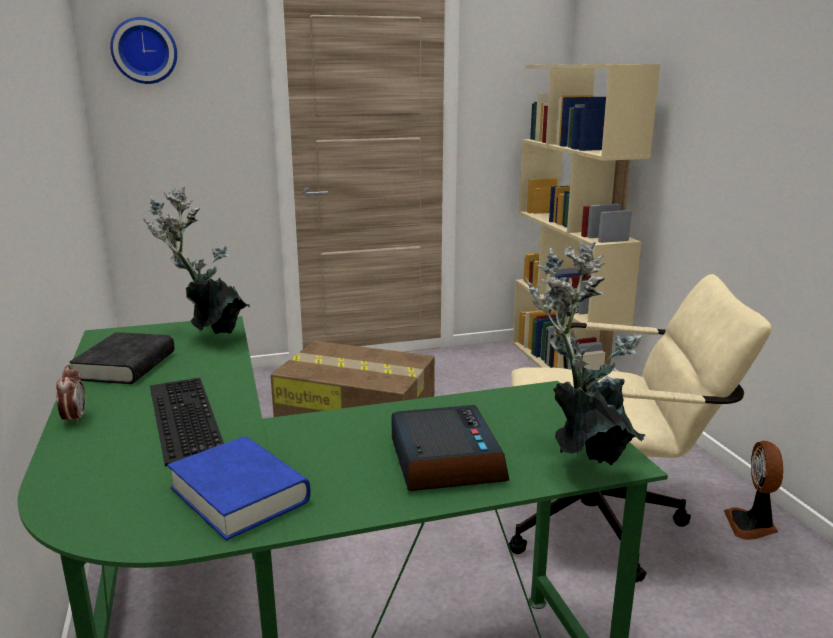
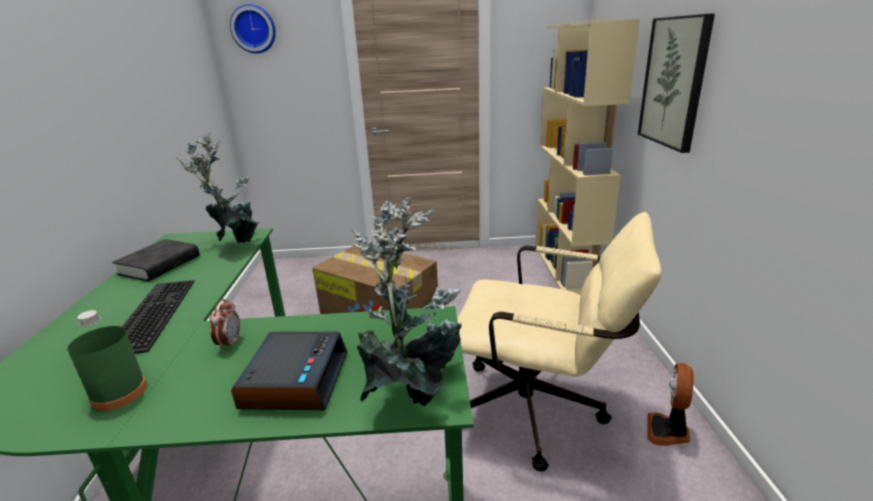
camera: 15 degrees right, 5 degrees up
(74, 419) = (85, 308): alarm clock -> alarm clock (230, 343)
(239, 495) = (119, 393): blue book -> green bottle
(711, 135) = (674, 82): none -> picture

